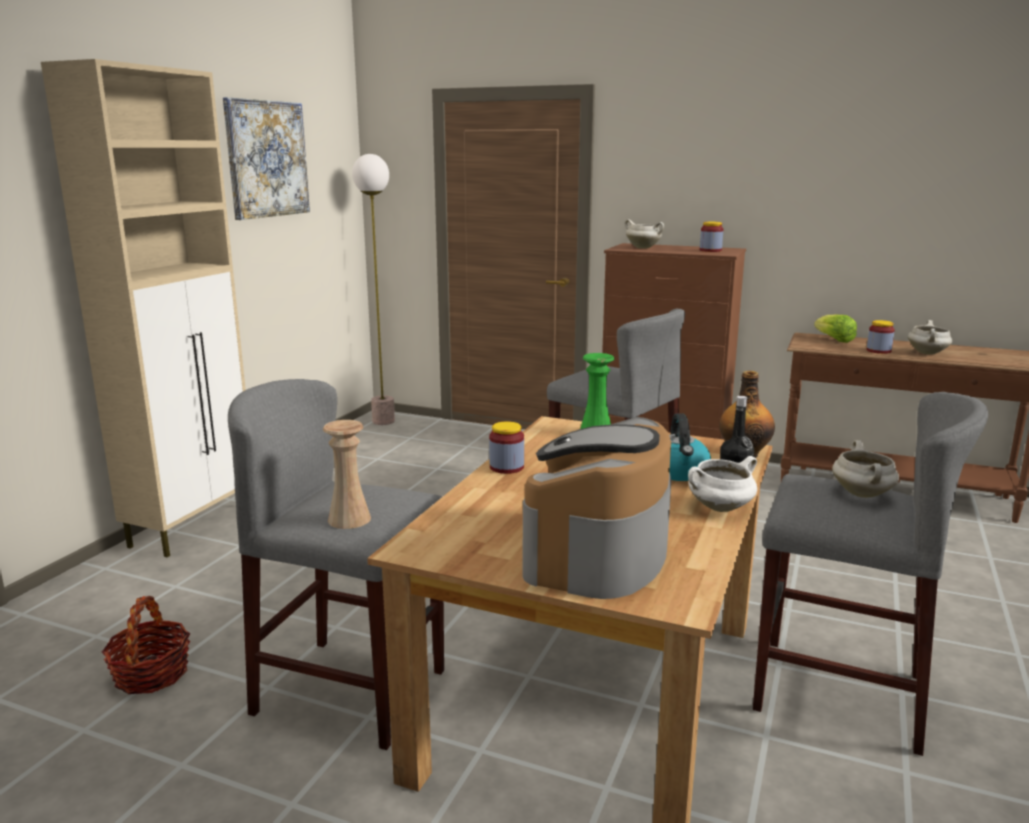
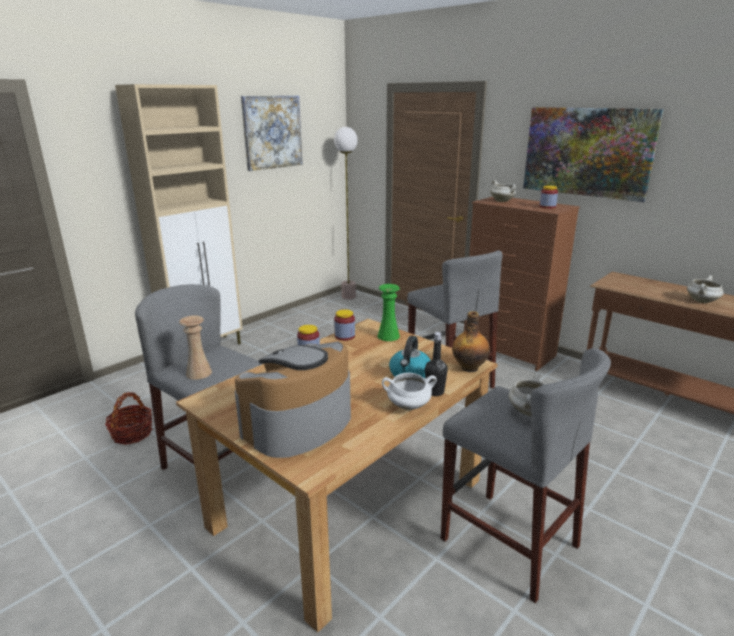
camera: 20 degrees right, 5 degrees up
(748, 176) = (587, 152): none -> picture
(834, 340) = (635, 281): lettuce -> none
(878, 351) = (661, 295): jar -> jar (344, 336)

